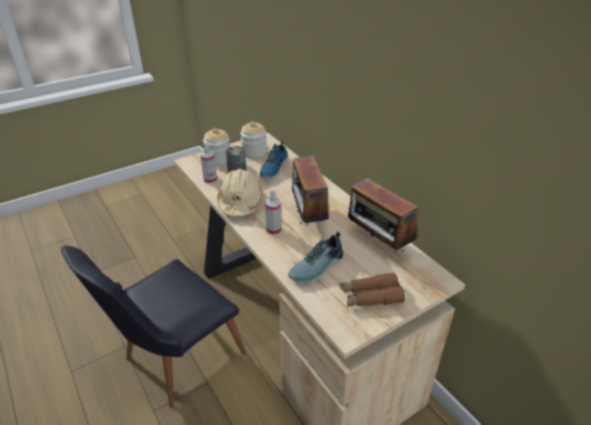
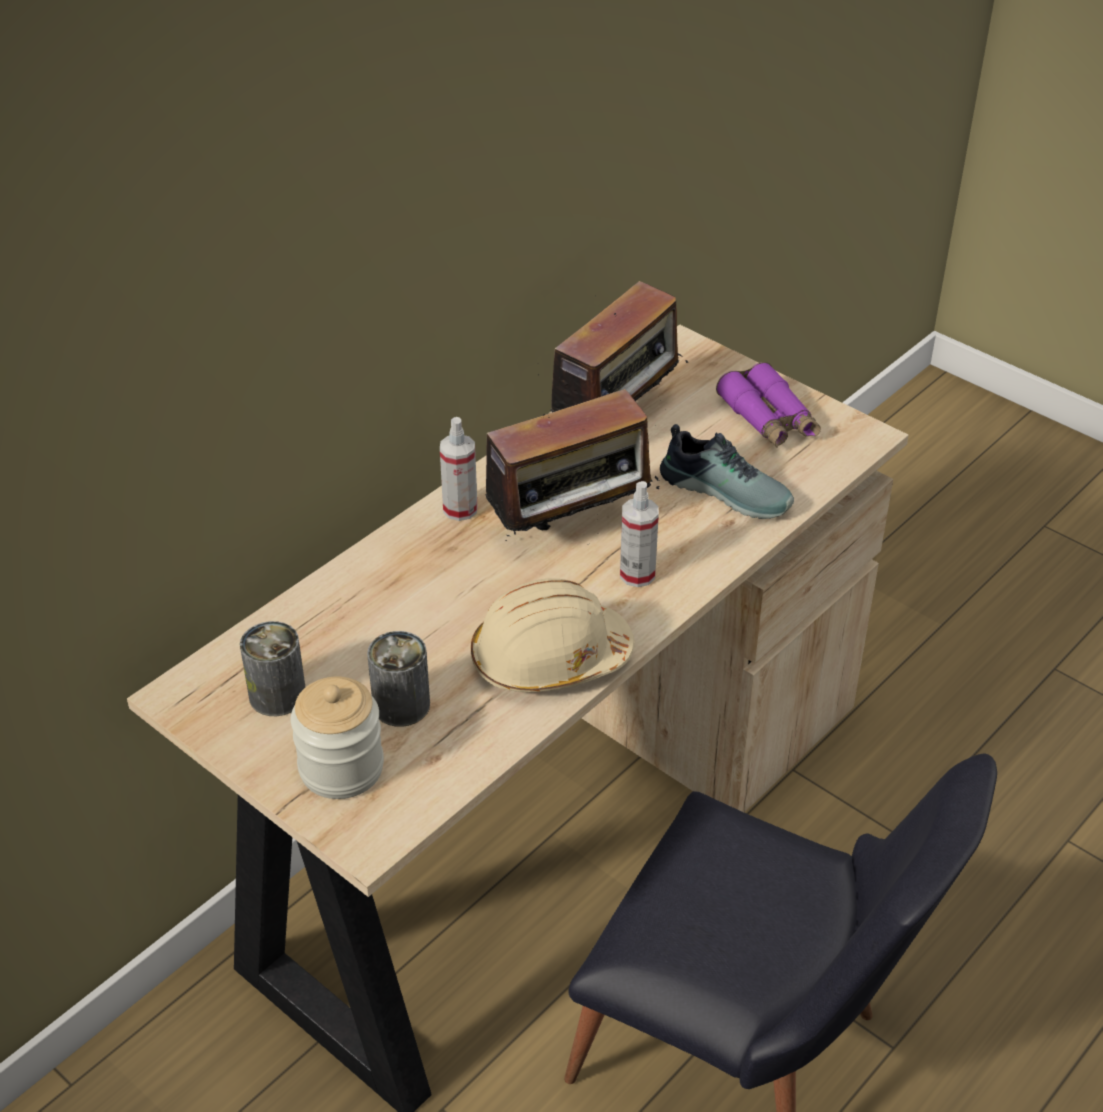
camera: 105 degrees left, 5 degrees up
(210, 180) = (463, 752): spray bottle -> spray bottle (460, 509)
(254, 153) = (277, 695): jar -> can
(273, 168) = (362, 633): shoe -> none
(370, 296) = (768, 419): brown binoculars -> purple binoculars

